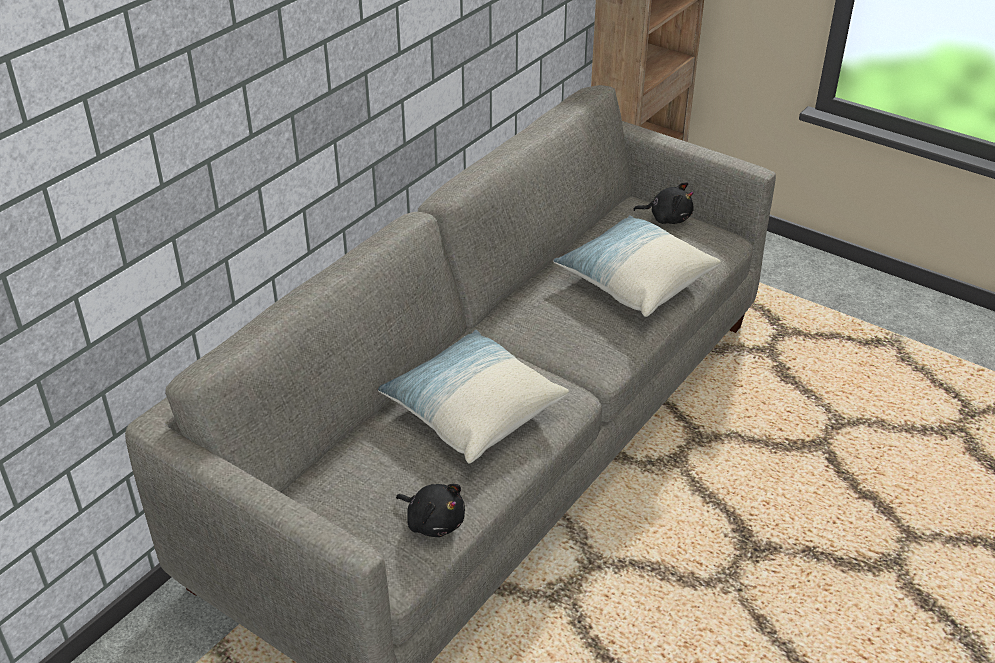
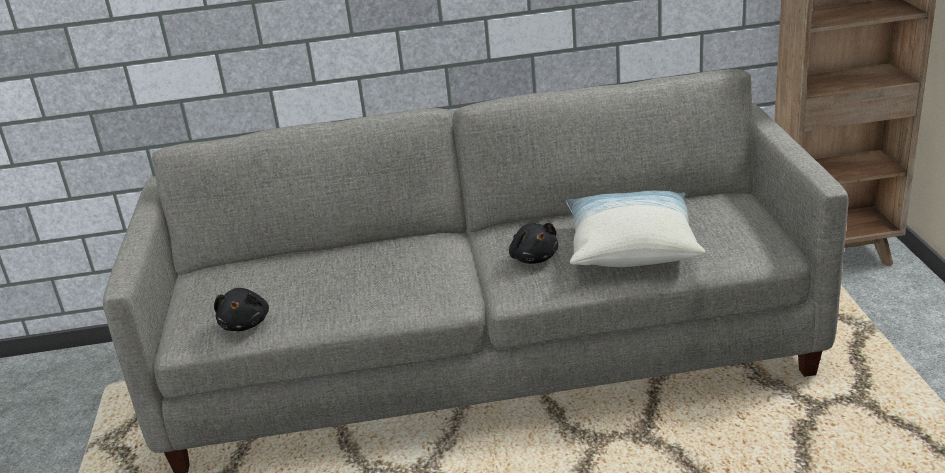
camera: 50 degrees right, 10 degrees down
(472, 411) = (371, 275): pillow -> none
(667, 218) = (744, 216): black plush toy -> black plush toy (533, 257)

